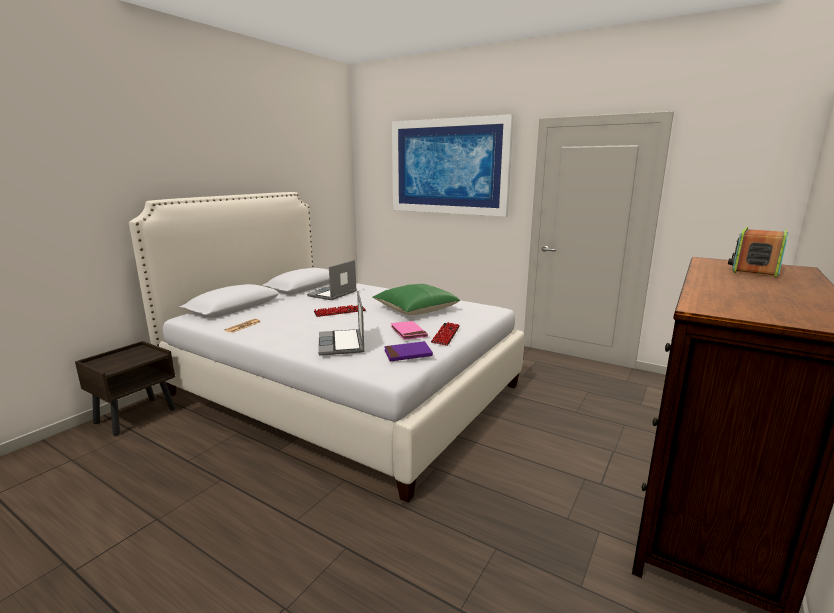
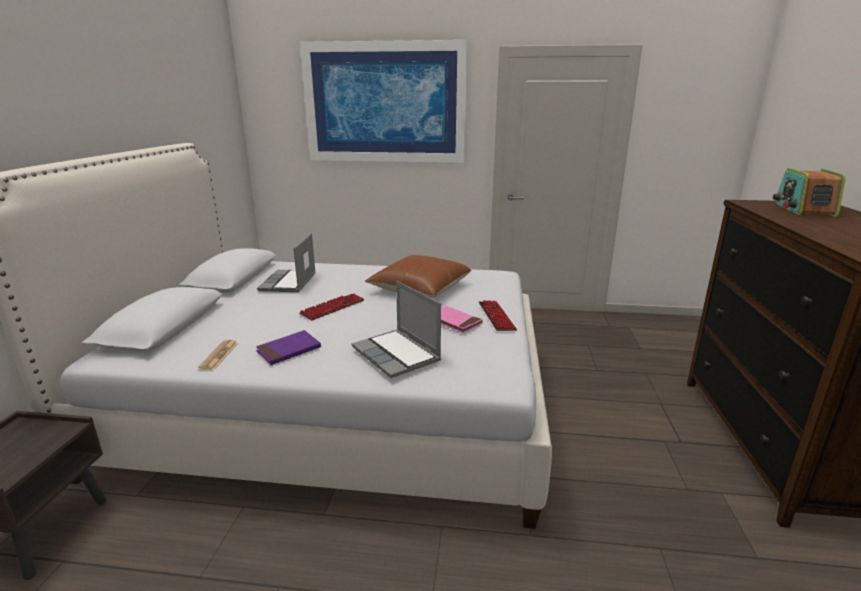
camera: 25 degrees left, 5 degrees up
(408, 354) = (492, 351): purple book -> purple book (289, 350)
(415, 309) = (419, 288): green pillow -> brown pillow

